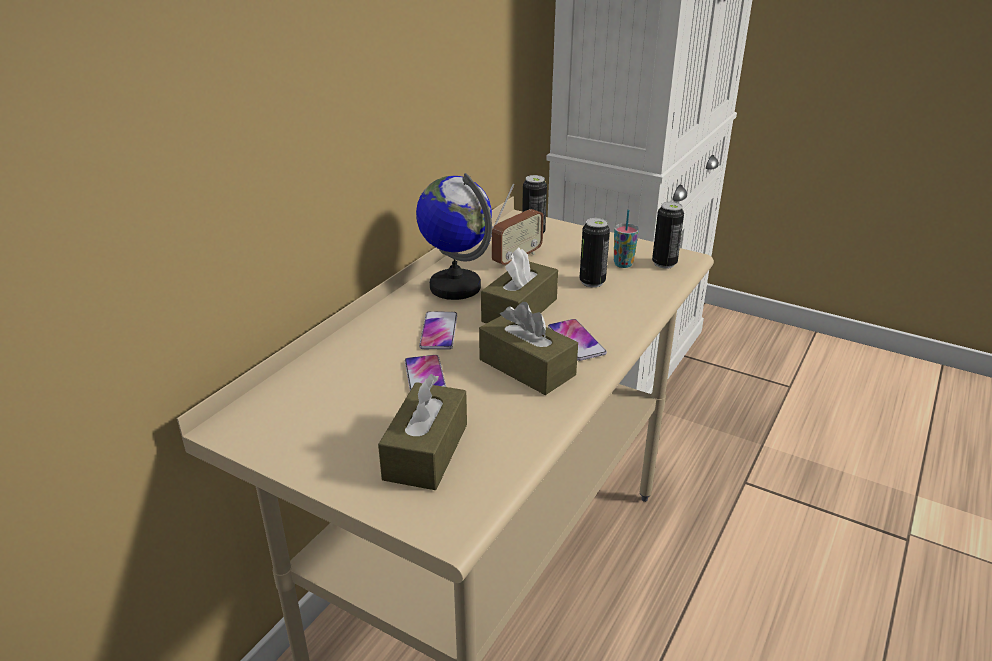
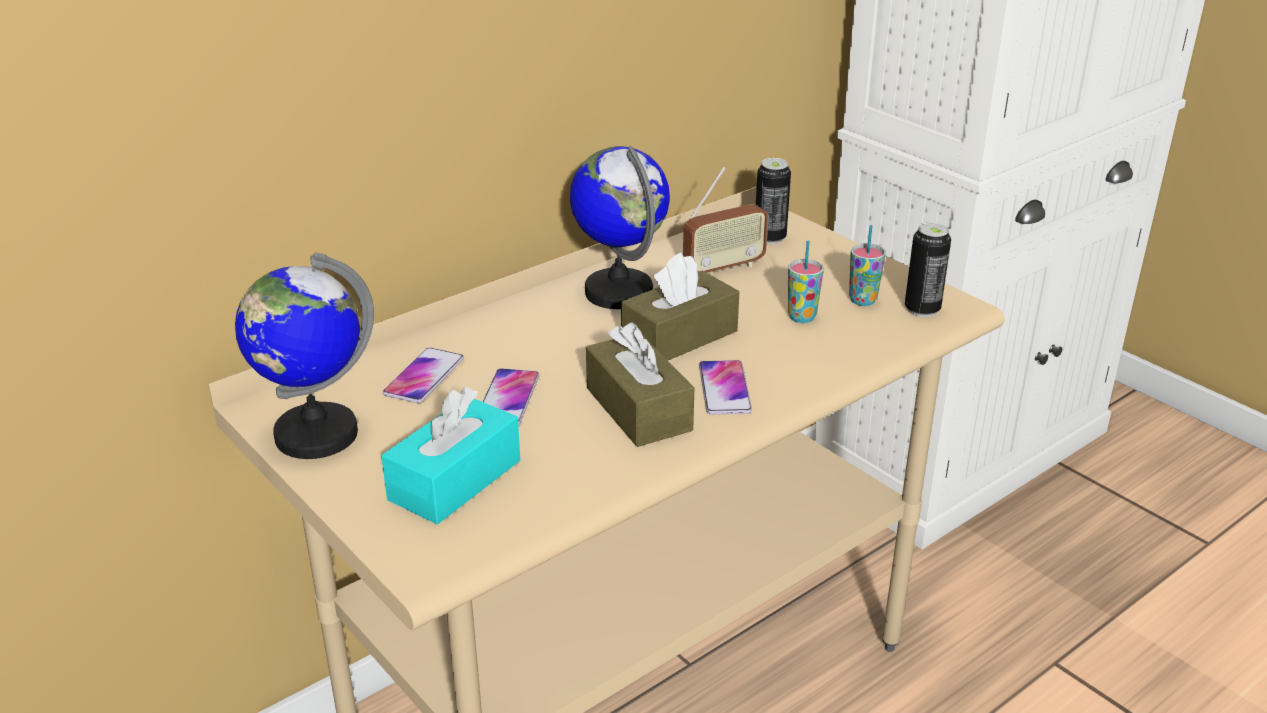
camera: 20 degrees right, 0 degrees up
(287, 440) = (315, 434): none -> globe
(426, 451) = (455, 480): brown tissue box -> turquoise tissue box
(438, 331) = (561, 344): phone -> phone (424, 377)
(592, 282) = (801, 317): can -> cup

